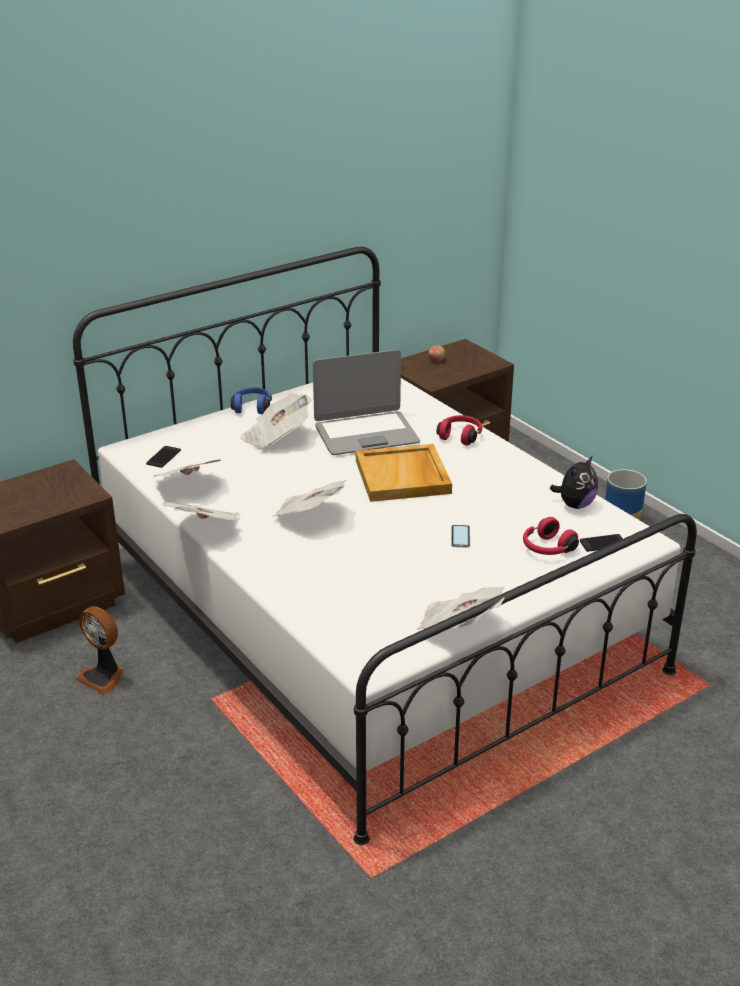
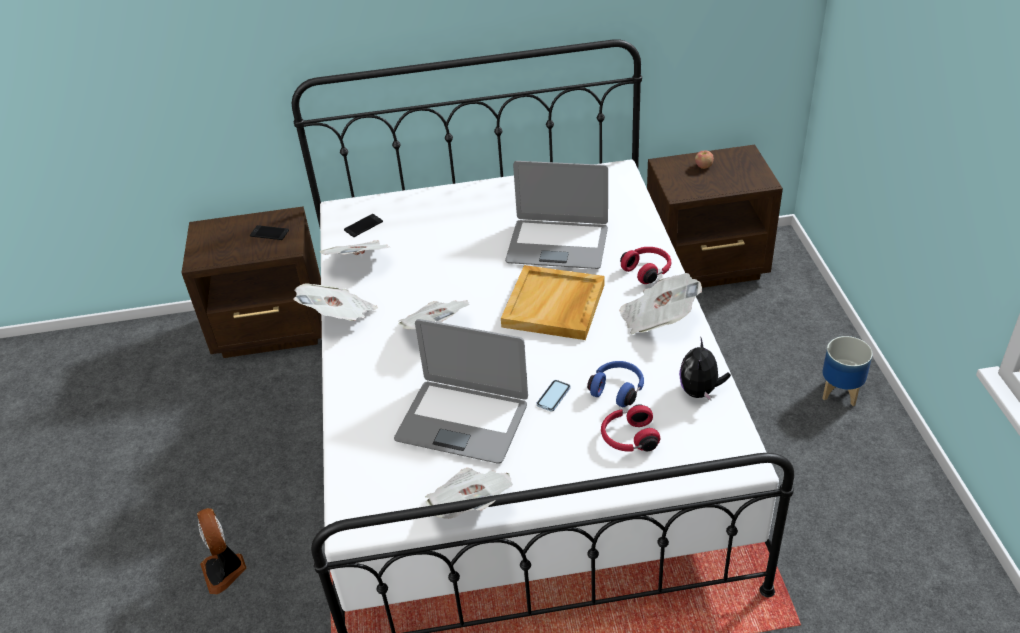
camera: 30 degrees right, 10 degrees up
(103, 676) = (264, 413): fan -> fan (225, 570)
(252, 407) = (478, 187): blue headphones -> blue headphones (617, 389)
(276, 437) = (473, 228): newspaper -> newspaper (657, 319)
(397, 573) = (463, 421): none -> laptop
(575, 505) = (700, 391): plush toy -> plush toy turned 120 degrees clockwise
(603, 543) = (692, 450): phone -> phone (269, 233)

